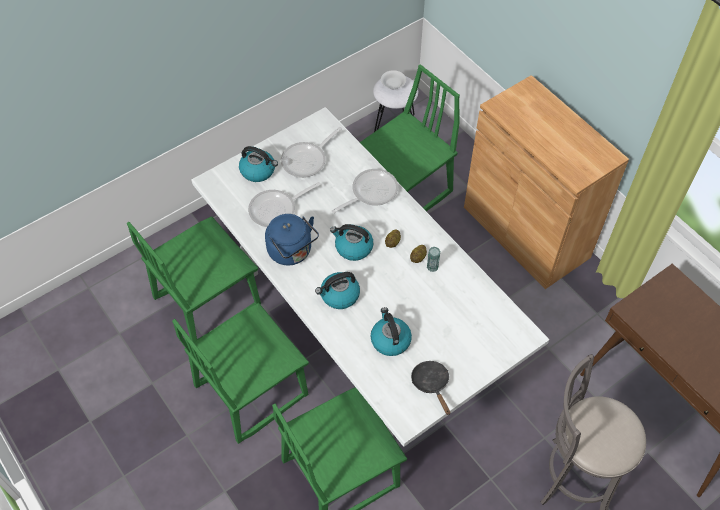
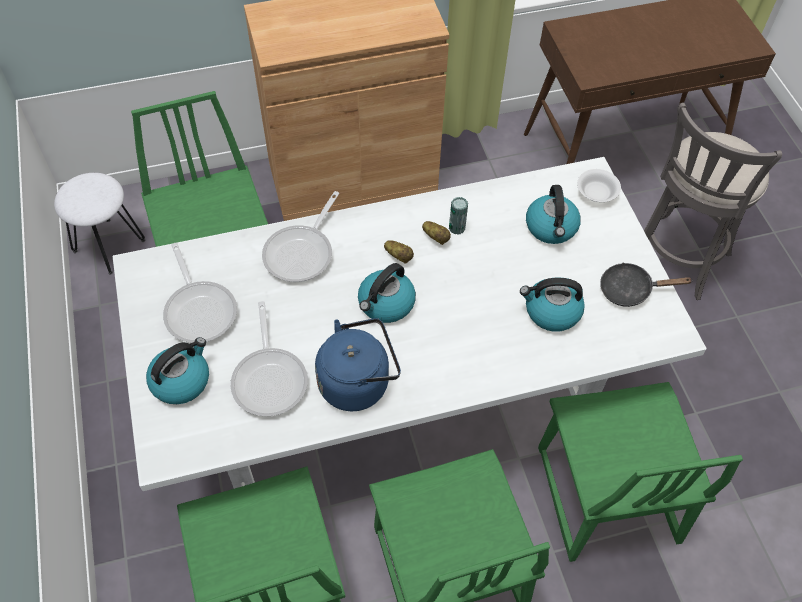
camera: 70 degrees left, 0 degrees up
(339, 295) = (459, 347): kettle -> kettle (551, 228)
(370, 192) = (302, 252): frying pan -> frying pan turned 135 degrees counterclockwise
(393, 84) = (79, 195): white bowl -> white bowl (597, 193)

